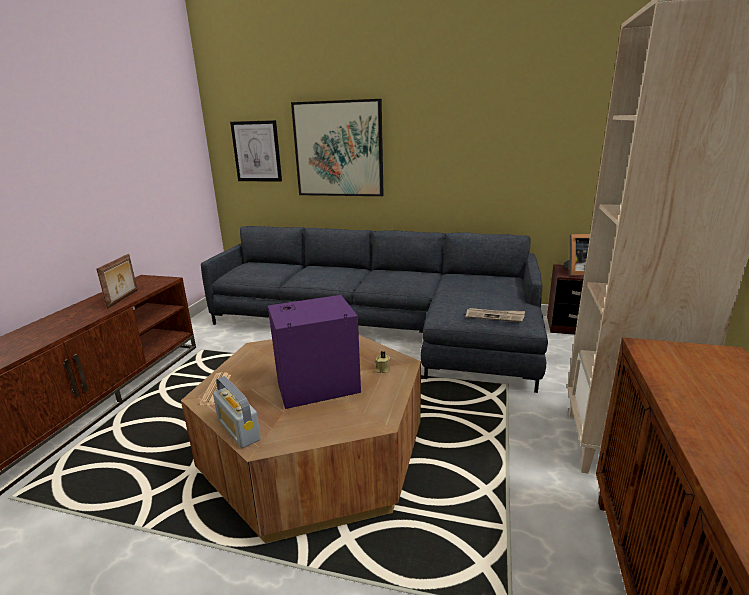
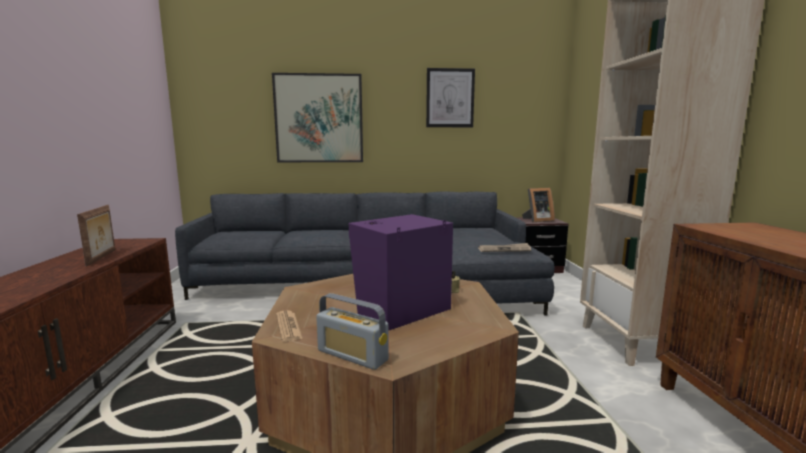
camera: 20 degrees left, 10 degrees down
(257, 151) = (230, 119): picture -> picture (450, 98)

